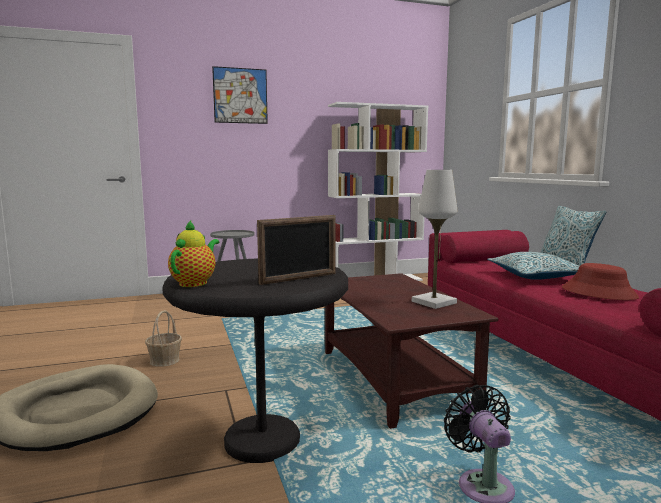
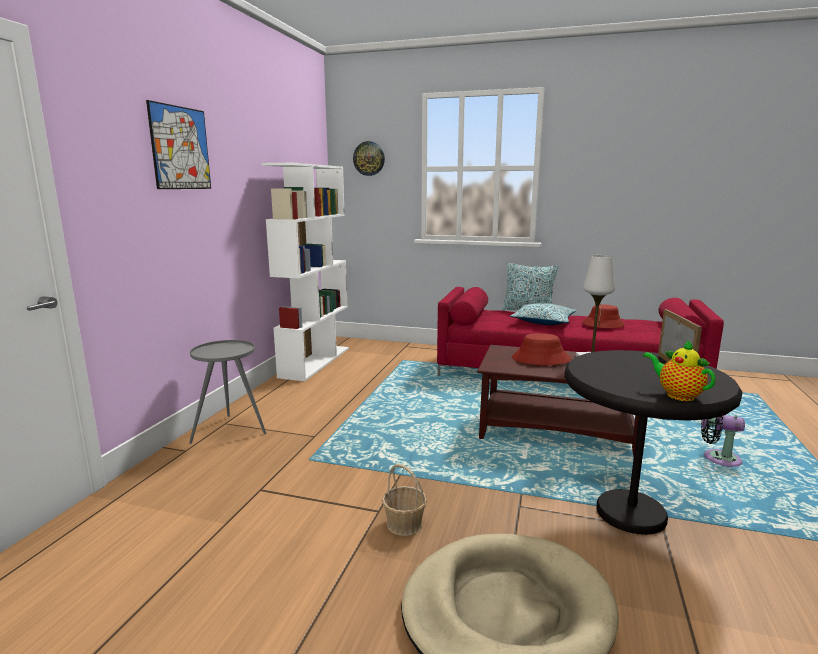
camera: 55 degrees left, 5 degrees up
(392, 289) = (540, 359): none -> red hat
(468, 96) = (369, 158): none -> wall clock

